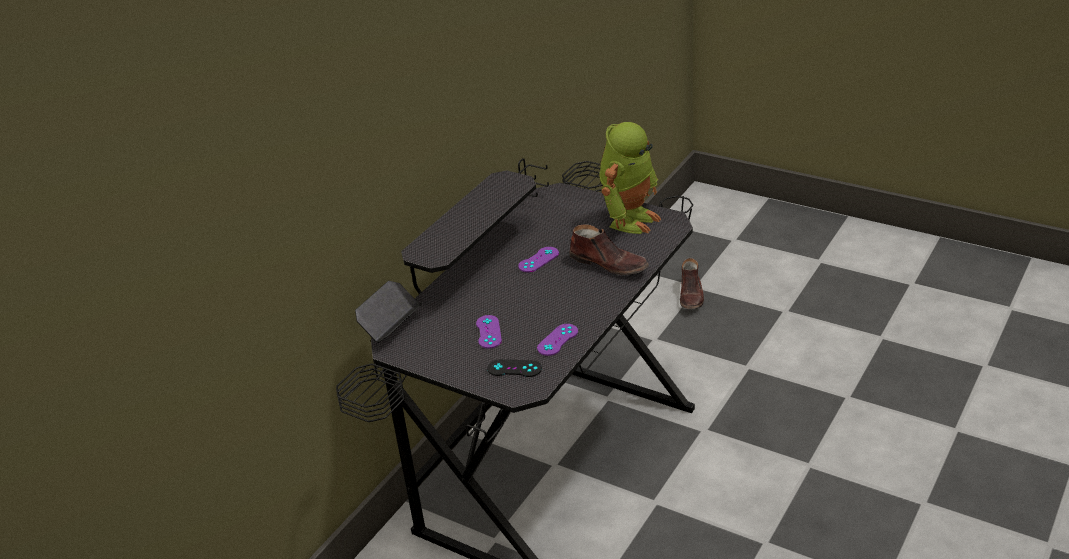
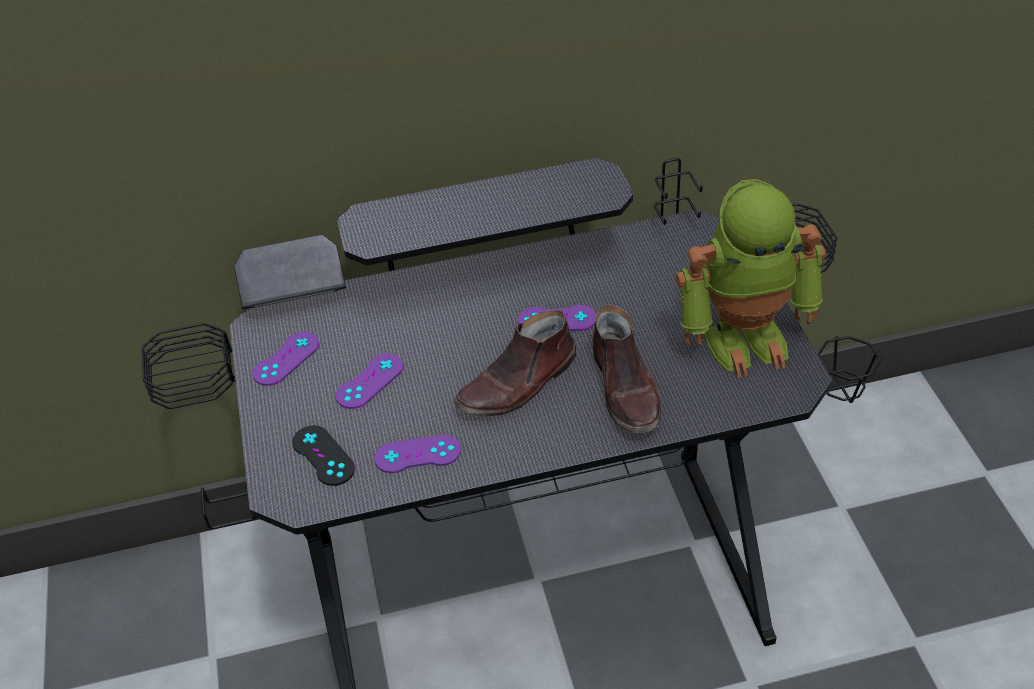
camera: 45 degrees right, 10 degrees up
(430, 351) = (286, 359): none -> purple game controller
(691, 295) = (964, 481): brown shoe -> brown shoe (518, 384)

